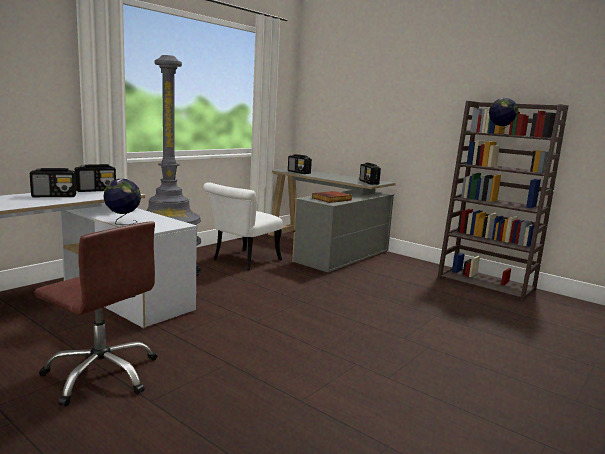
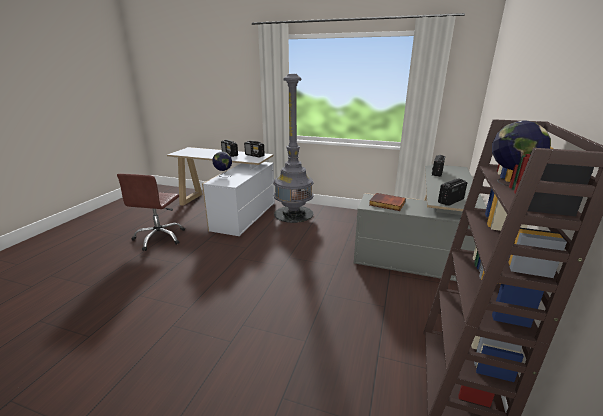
camera: 70 degrees right, 10 degrees up
(242, 261) = (338, 227): white chair -> none

